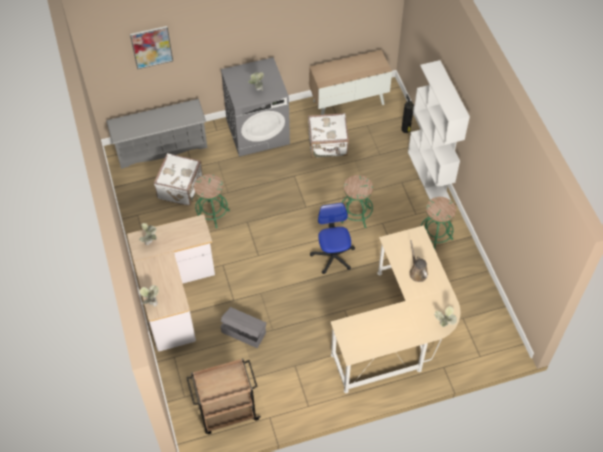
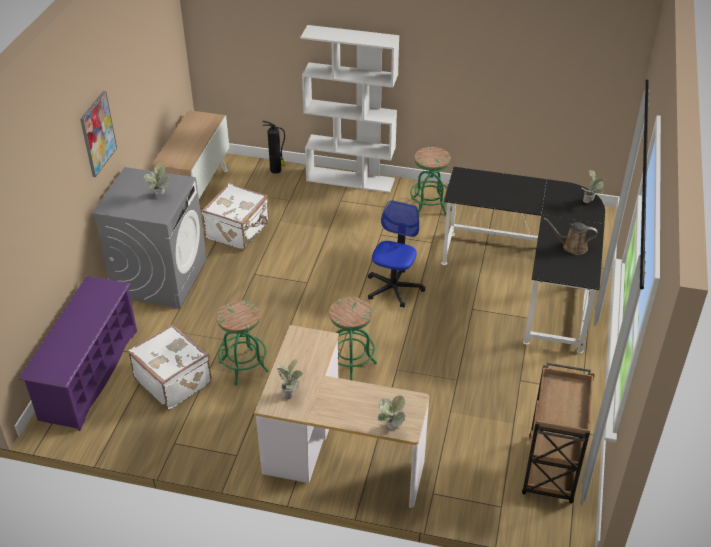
camera: 60 degrees left, 15 degrees down
(151, 47) = (28, 211): picture -> picture (98, 133)
(161, 147) = (89, 374): grey shoe rack -> purple shoe rack
(243, 332) = (442, 407): grey storage box -> none
(333, 256) = (393, 288): office chair -> office chair turned 90 degrees clockwise
(356, 215) = (353, 249): green stool -> green stool (351, 363)
(398, 332) = (529, 280): beige desk -> black desk
(417, 272) = (510, 192): brown watering can -> brown watering can (572, 246)

